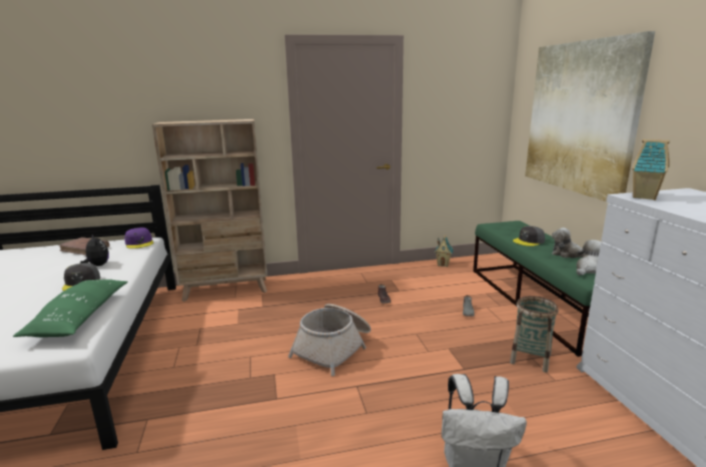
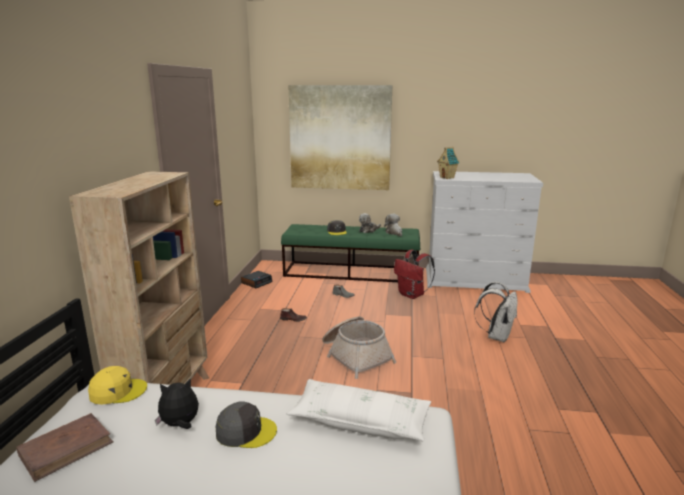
camera: 70 degrees left, 0 degrees up
(79, 317) = (360, 421): green pillow -> white pillow
(139, 243) = (118, 391): purple cap -> yellow cap
(443, 264) = (257, 282): toy house -> alarm clock
(530, 359) = (412, 295): basket -> red backpack

